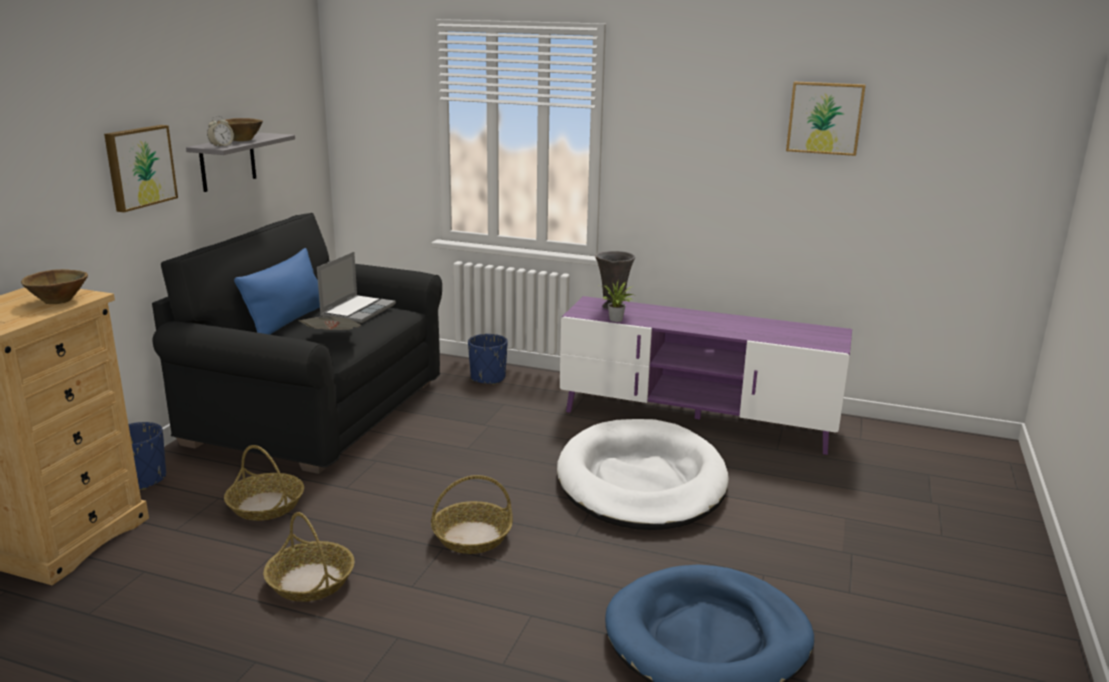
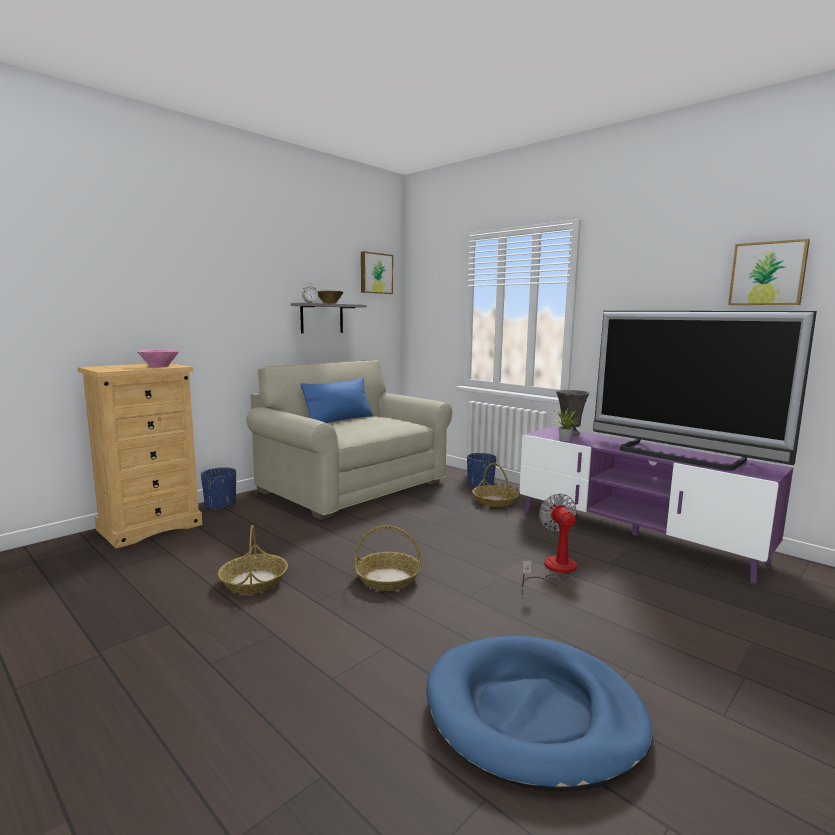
camera: 25 degrees right, 10 degrees down
(58, 301) = (159, 366): brown bowl -> pink bowl
(139, 167) = (253, 308): picture -> picture (375, 273)
(266, 505) = (272, 531): basket -> basket (495, 501)
(318, 411) = (353, 487): black sofa -> beige sofa
(333, 339) = (353, 430): newspaper -> none
(358, 310) = (386, 420): laptop -> none
(641, 482) = (554, 569): white dog bed -> fan
(746, 328) = (679, 456): none -> television

